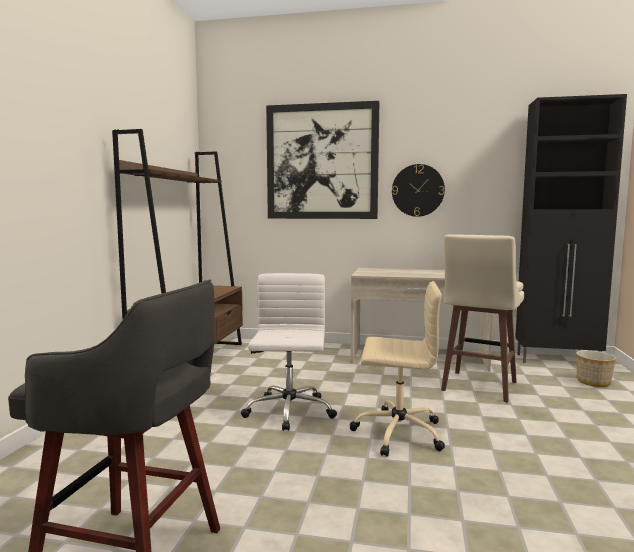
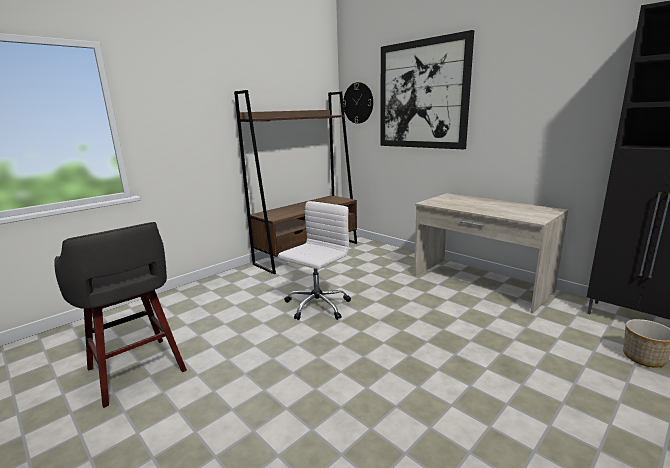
camera: 35 degrees right, 10 degrees up
(397, 432) = (364, 345): beige office chair -> none
(418, 190) = (505, 121): wall clock -> wall clock (358, 103)
(478, 387) = (494, 326): beige stool -> none

